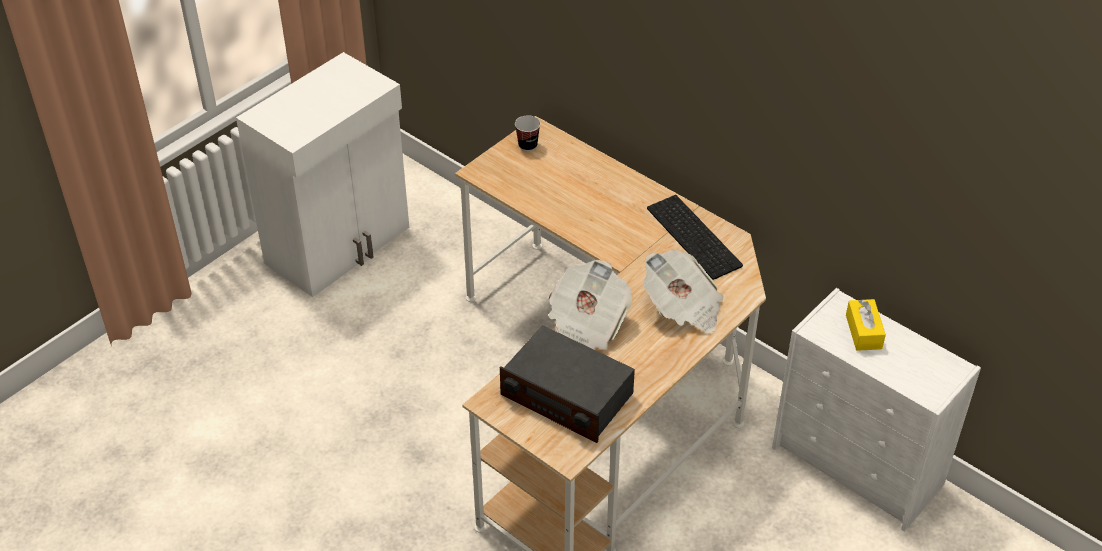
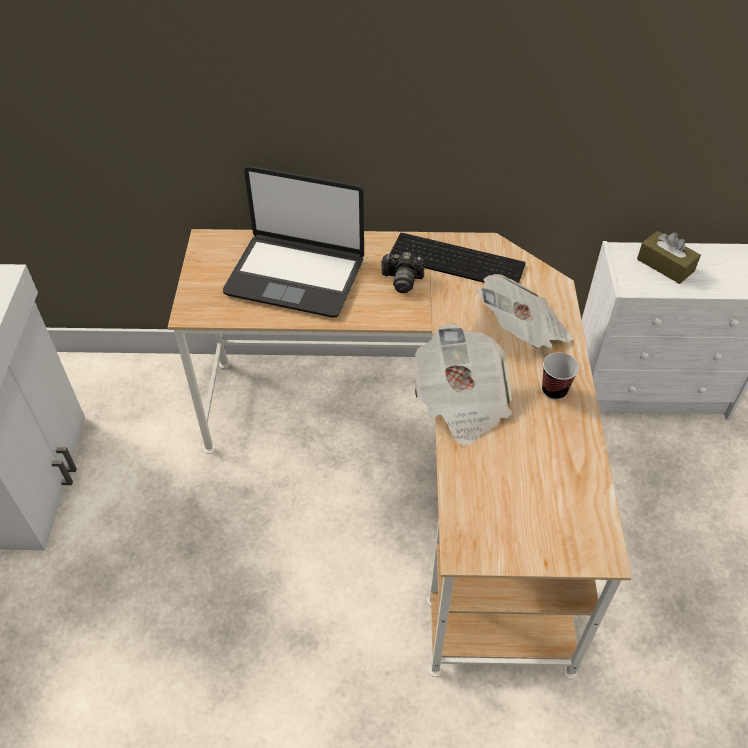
camera: 40 degrees left, 5 degrees up
(527, 145) = (214, 260): cup -> cup (554, 390)
(567, 396) = (527, 488): radio -> none
(570, 185) = (295, 275): none -> laptop
(639, 228) = (402, 280): none -> camera
(863, 332) = (665, 265): yellow tissue box -> brown tissue box

